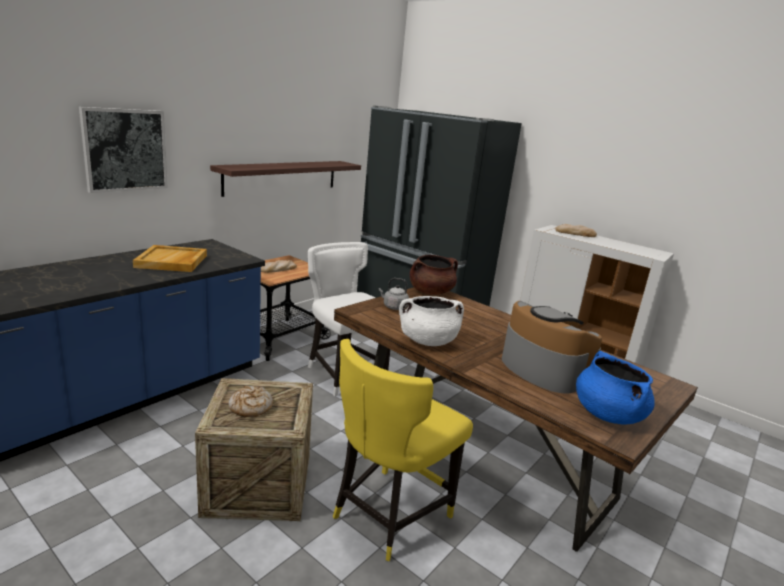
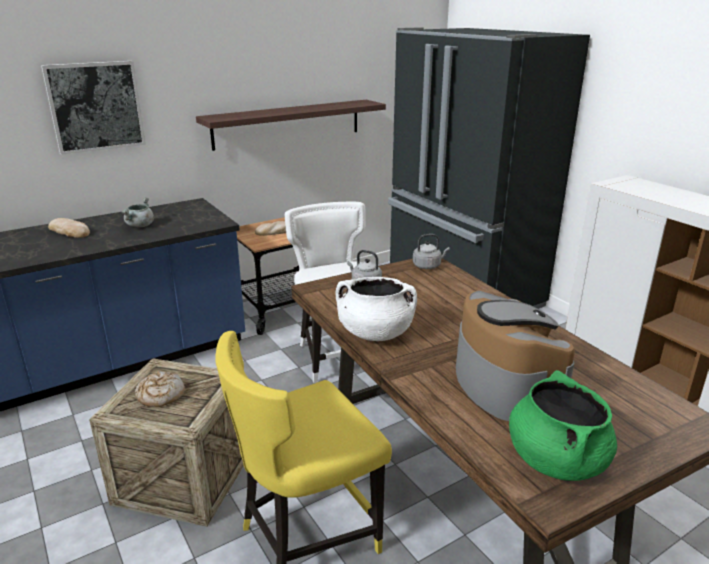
camera: 20 degrees right, 5 degrees up
(172, 261) = (140, 226): beige tray -> grey cooking pot
(431, 292) = (428, 266): brown cooking pot -> grey kettle
(575, 233) = (652, 188): bread -> bread (70, 231)
(607, 414) = (555, 459): blue cooking pot -> green cooking pot

